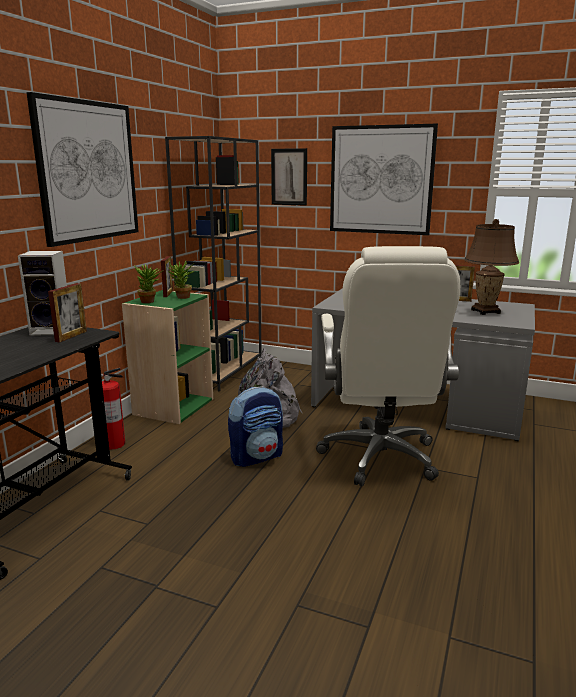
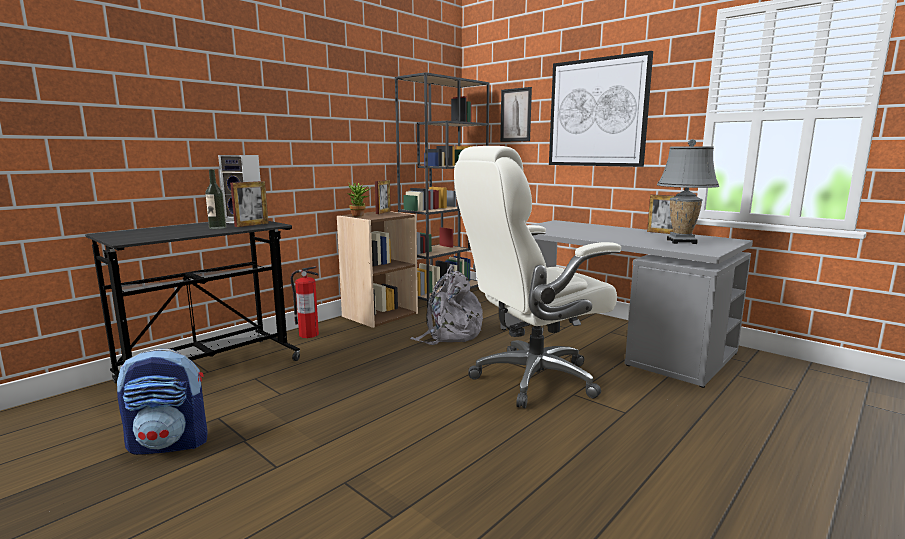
camera: 20 degrees right, 5 degrees down
(38, 346) = (217, 228): none -> bottle
(88, 171) = (309, 99): picture -> none
(173, 406) = (380, 314): green bookcase -> brown bookcase
(182, 298) = (389, 215): potted plant -> none
(257, 457) = (416, 360): backpack -> backpack (170, 443)
(379, 458) = (532, 379): white office chair -> white office chair turned 45 degrees clockwise
(485, 311) = (681, 241): brown table lamp -> grey table lamp

